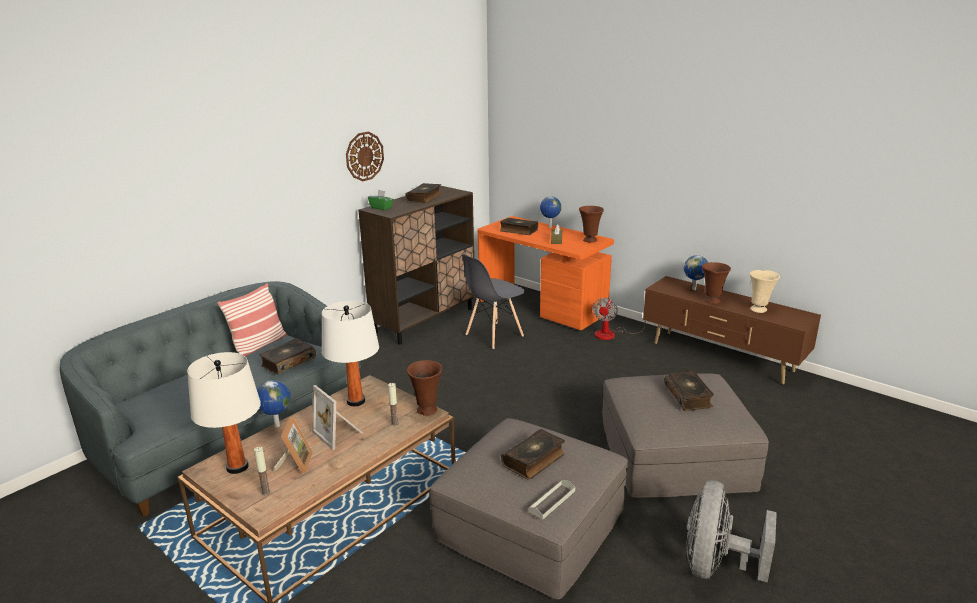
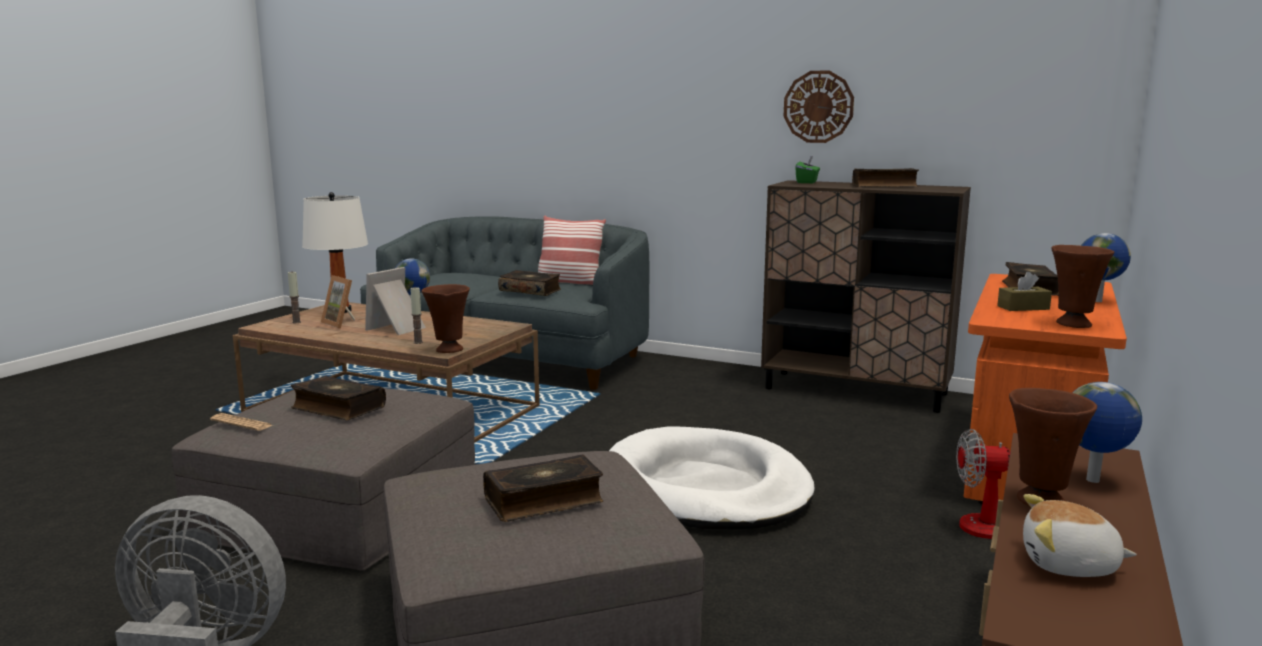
camera: 75 degrees right, 10 degrees down
(295, 463) = (342, 323): picture frame -> picture frame turned 60 degrees clockwise
(355, 401) = (466, 326): white table lamp -> none
(494, 335) = (861, 437): grey chair -> none
(542, 389) = (705, 488): none -> white dog bed
(552, 501) = (241, 423): grey tray -> newspaper
(759, 309) = (1069, 565): beige vase -> plush toy

